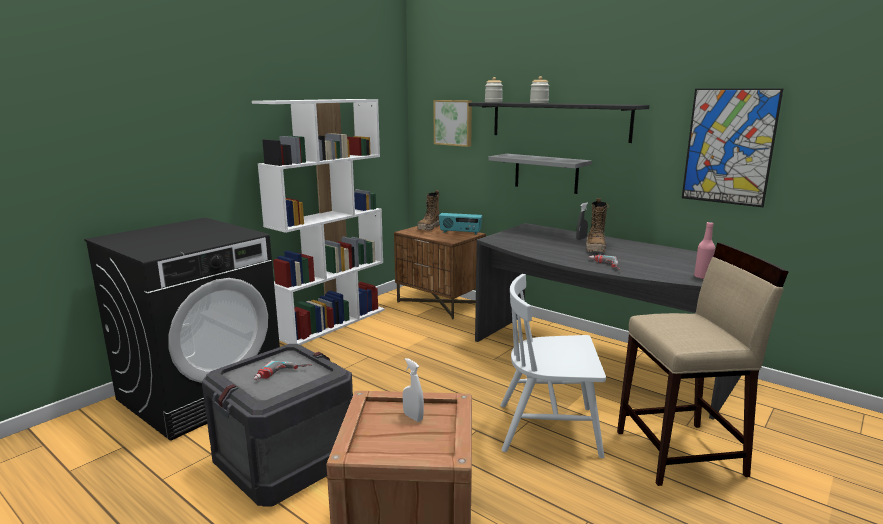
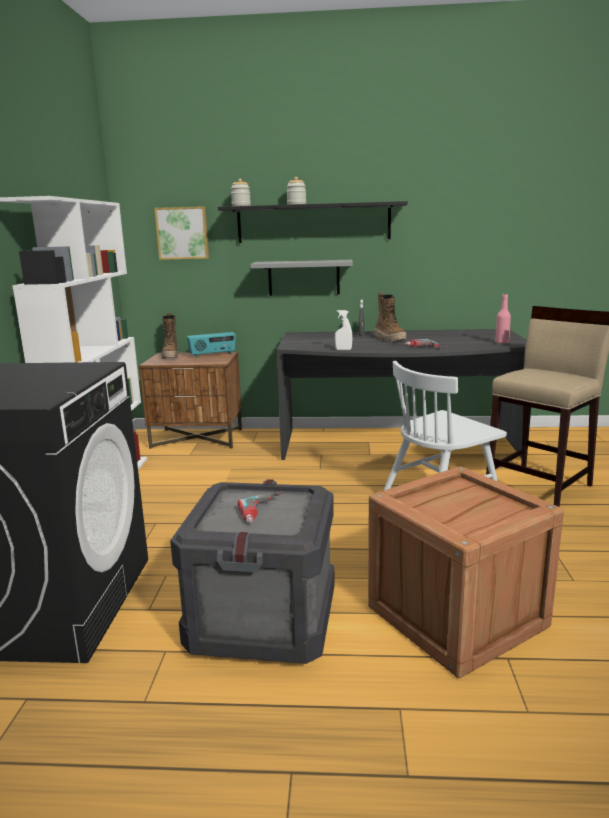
camera: 35 degrees left, 0 degrees up
(413, 417) = (451, 496): white spray bottle -> white spray bottle (343, 350)
(729, 147) = (475, 235): picture -> none

